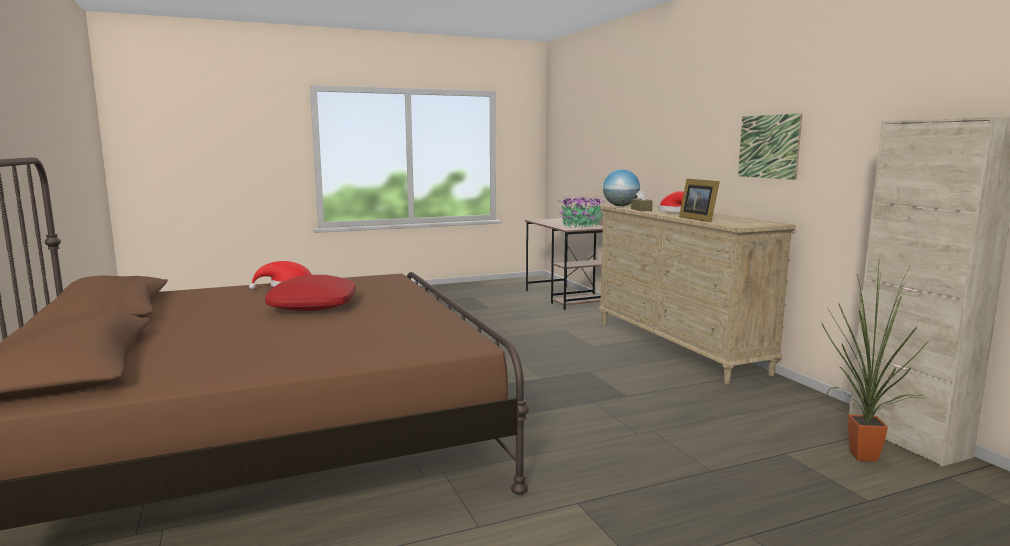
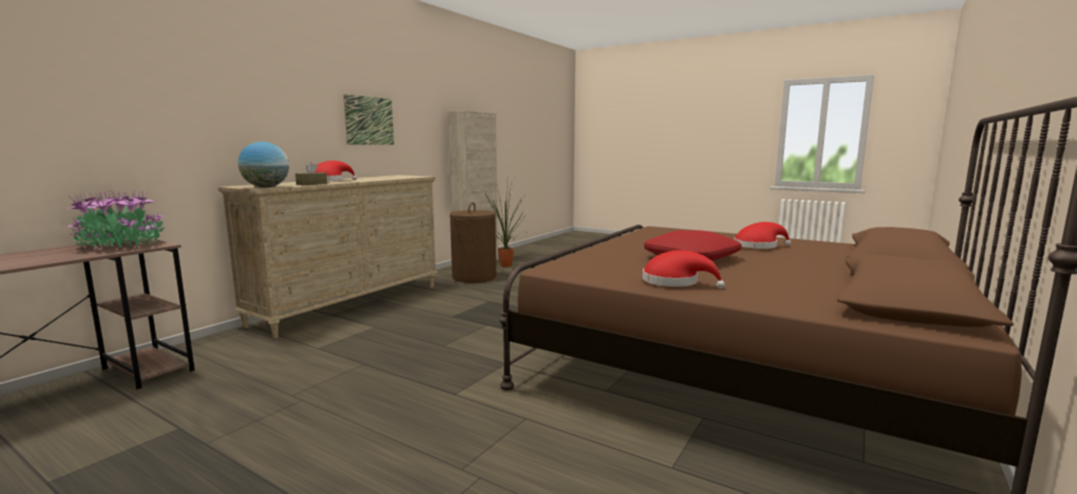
camera: 125 degrees left, 0 degrees up
(267, 340) = (758, 246): none -> red hat
(698, 219) = (387, 179): picture frame -> none
(772, 414) = (474, 277): none -> brown laundry basket

